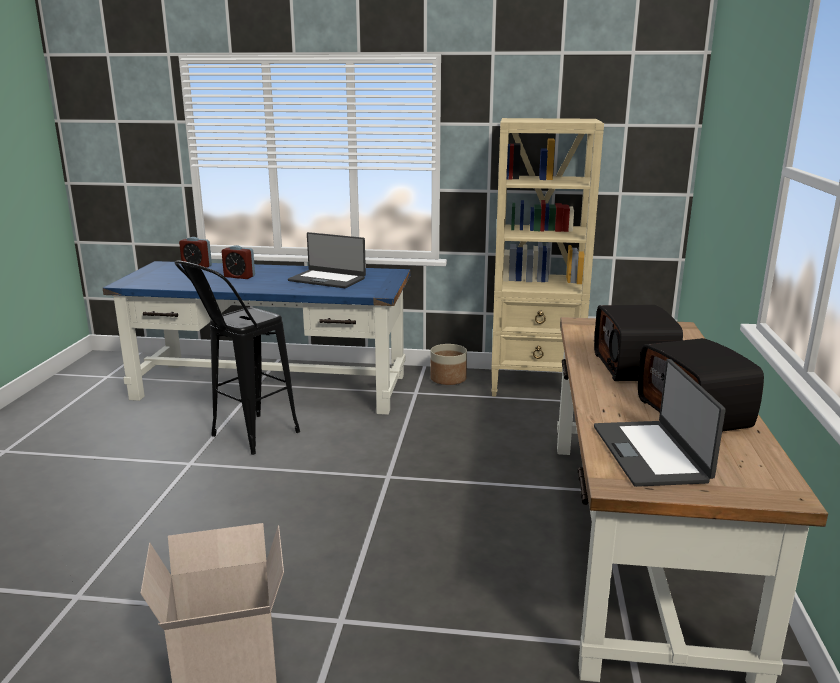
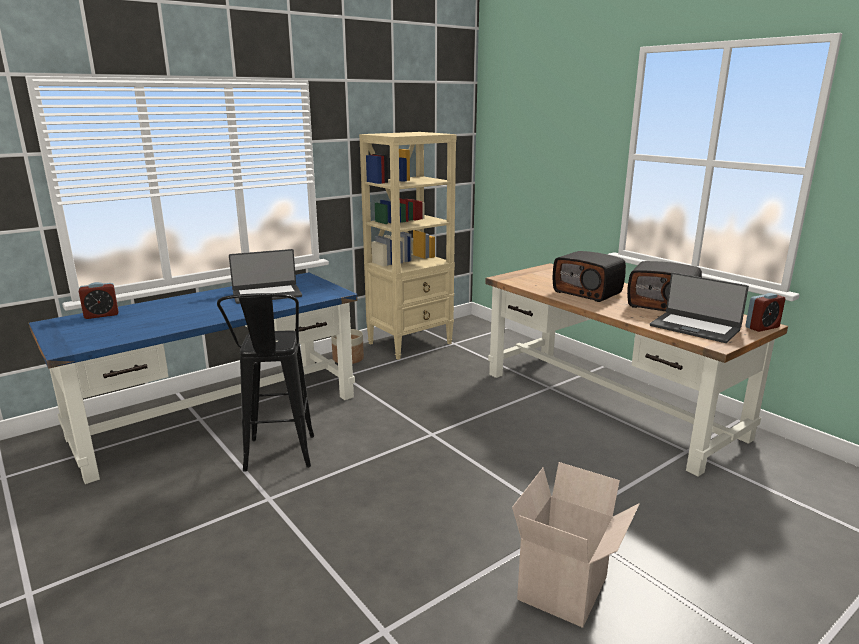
camera: 45 degrees left, 0 degrees up
(239, 276) = (177, 312): alarm clock -> alarm clock (762, 327)

